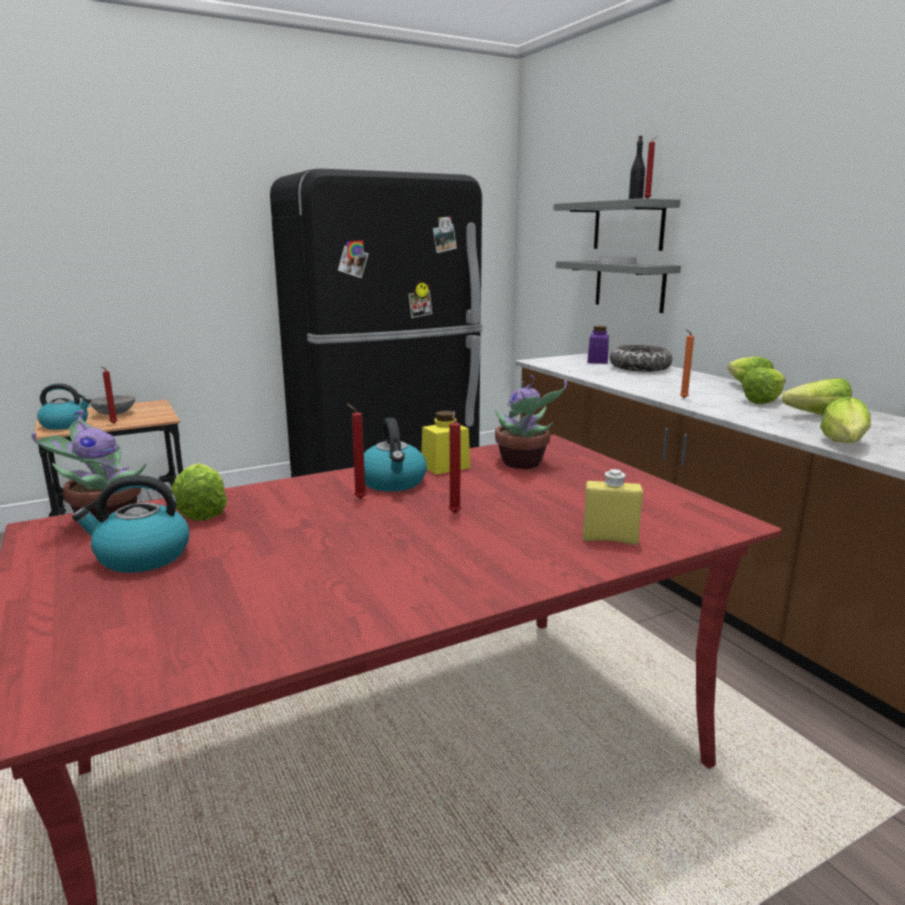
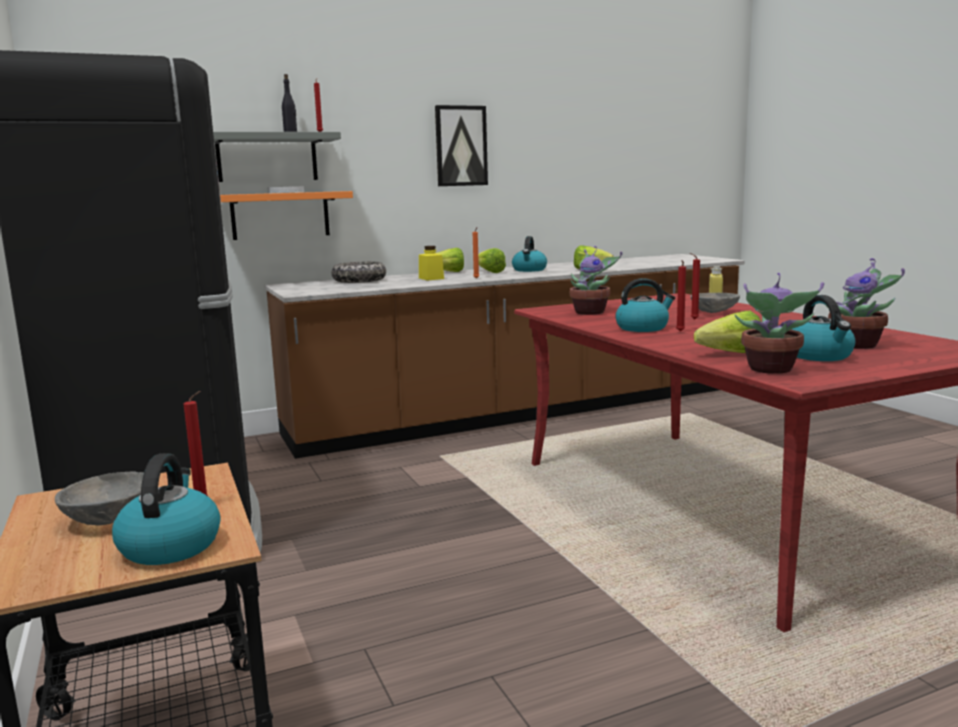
camera: 85 degrees left, 5 degrees down
(180, 596) = (858, 345): none -> potted plant
(445, 466) = (602, 322): yellow jar -> yellow jar (431, 278)
(525, 532) = (715, 312): none -> grey bowl
(597, 361) = (316, 285): purple jar -> none
(629, 285) = (280, 215): grey shelf -> orange shelf
(811, 416) = (529, 270): lettuce -> kettle
(830, 209) = (461, 146): none -> picture

